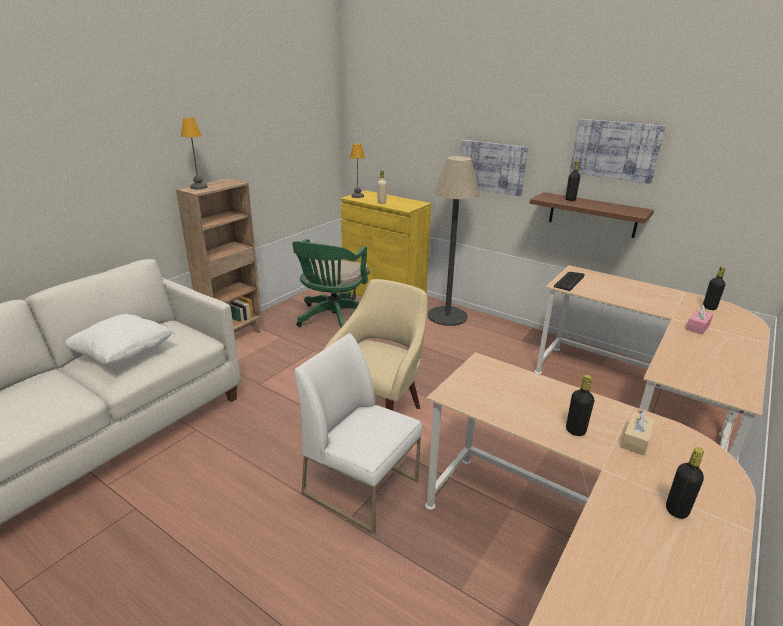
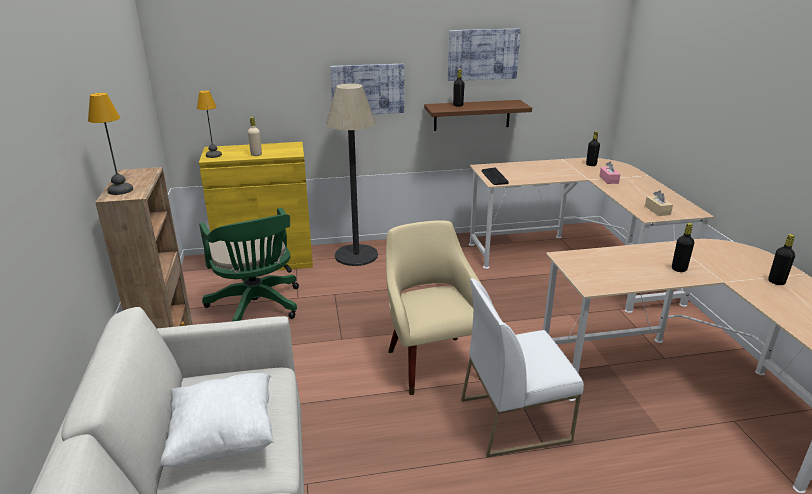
camera: 45 degrees left, 0 degrees up
(636, 440) = (705, 258): beige tissue box -> beige tissue box (657, 210)

